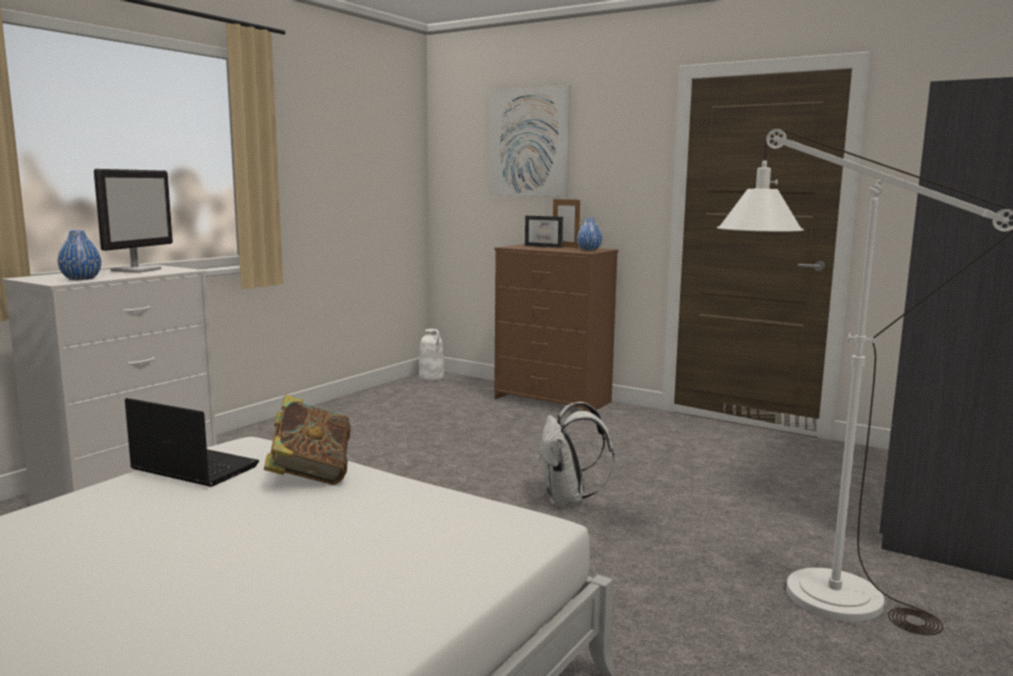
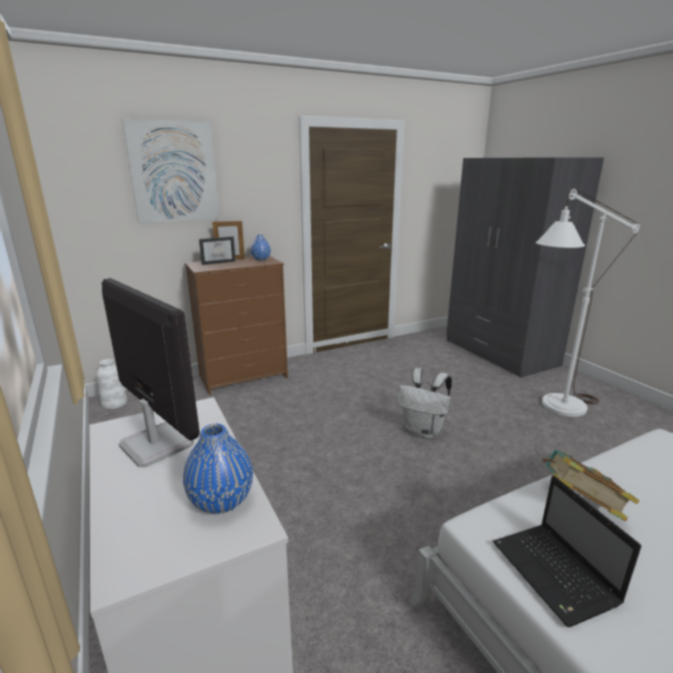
camera: 60 degrees left, 10 degrees up
(192, 468) = (556, 574): laptop -> laptop turned 75 degrees counterclockwise

